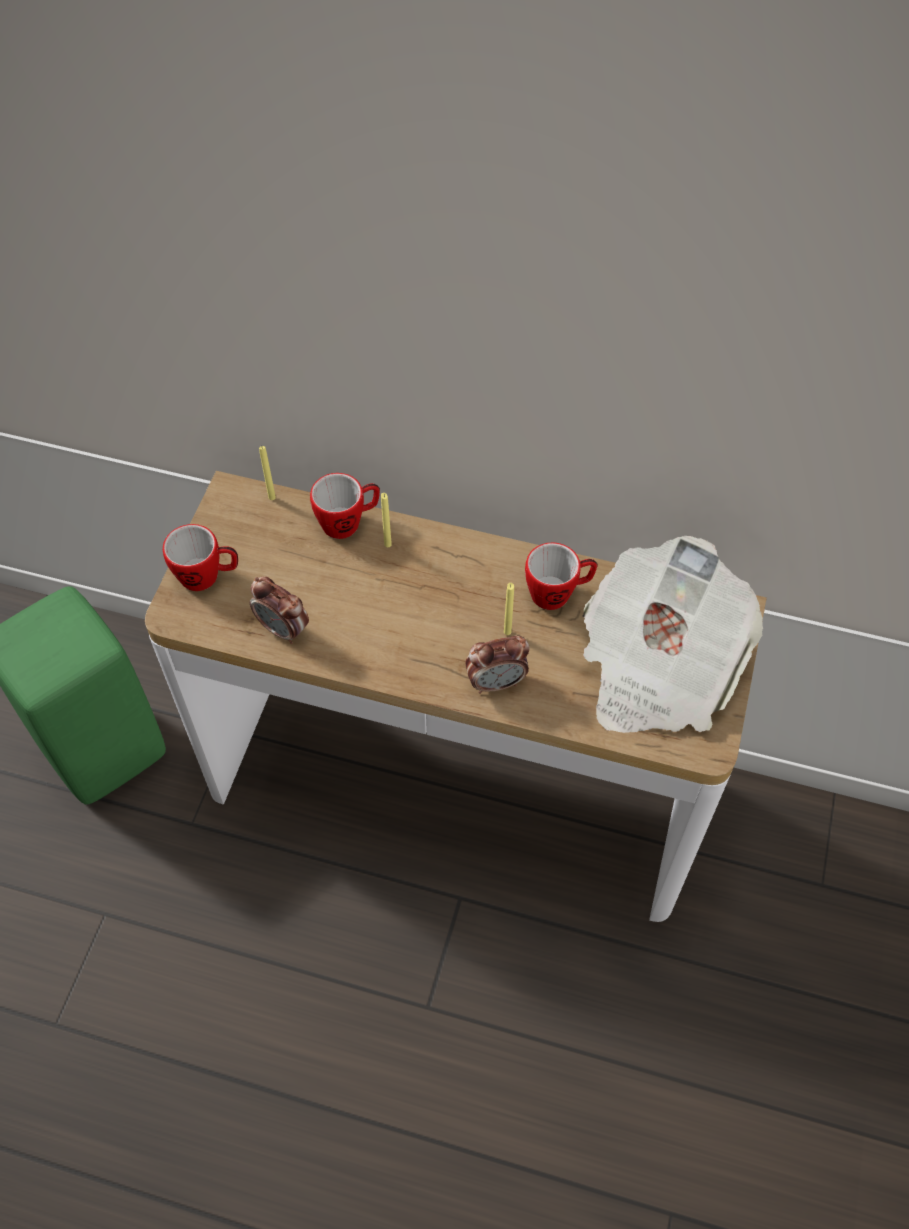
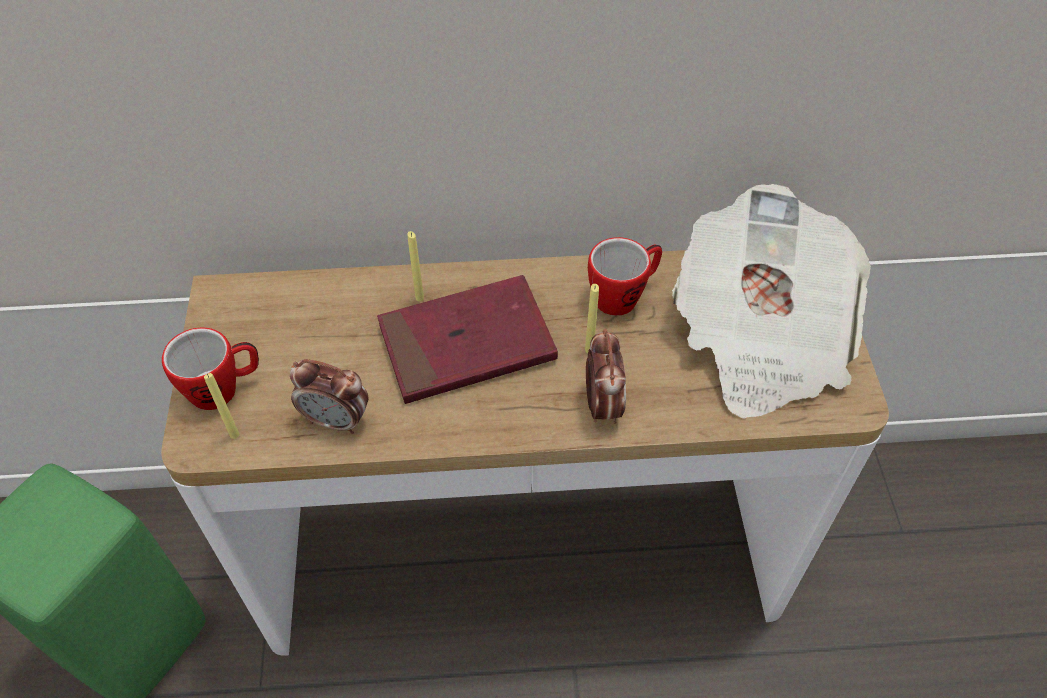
camera: 20 degrees left, 5 degrees down
(272, 497) = (269, 286): yellow candle -> yellow candle (234, 435)
(348, 522) = (366, 287): mug -> none
(409, 596) = (467, 344): none -> red book
(496, 682) = (602, 405): alarm clock -> alarm clock turned 60 degrees counterclockwise

